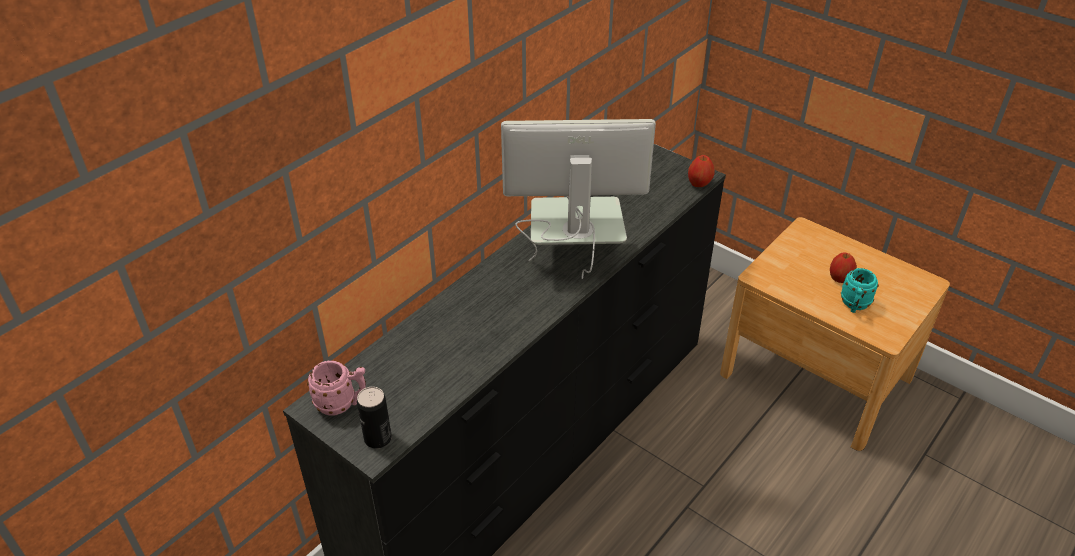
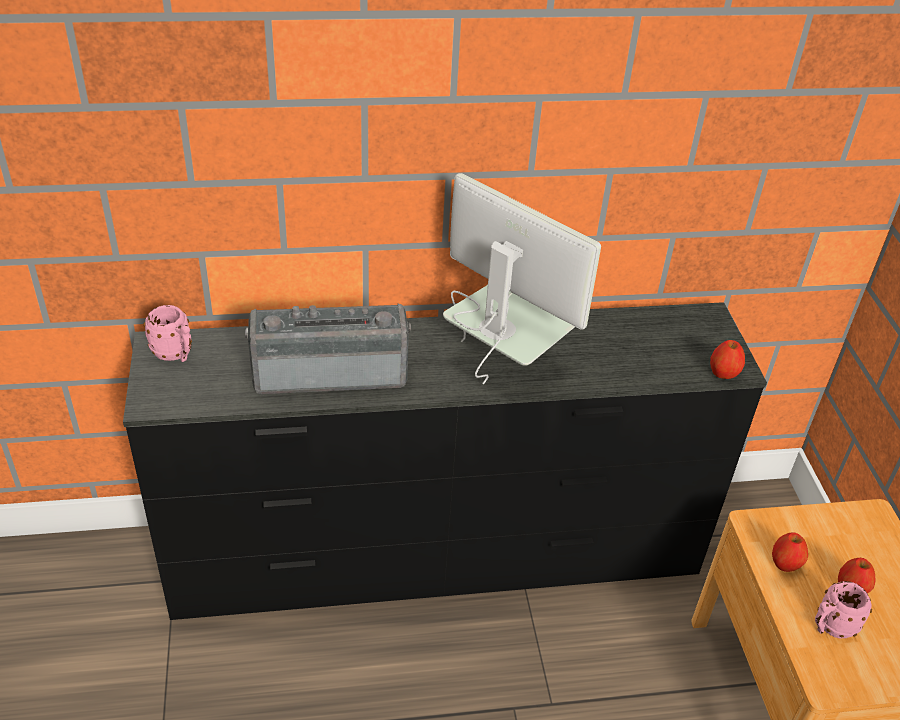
camera: 40 degrees right, 0 degrees up
(378, 438) = (164, 396): can -> none
(471, 337) = (330, 371): none -> radio
(797, 287) = (784, 564): none -> apple
(854, 306) = (830, 627): turquoise mug -> pink mug

